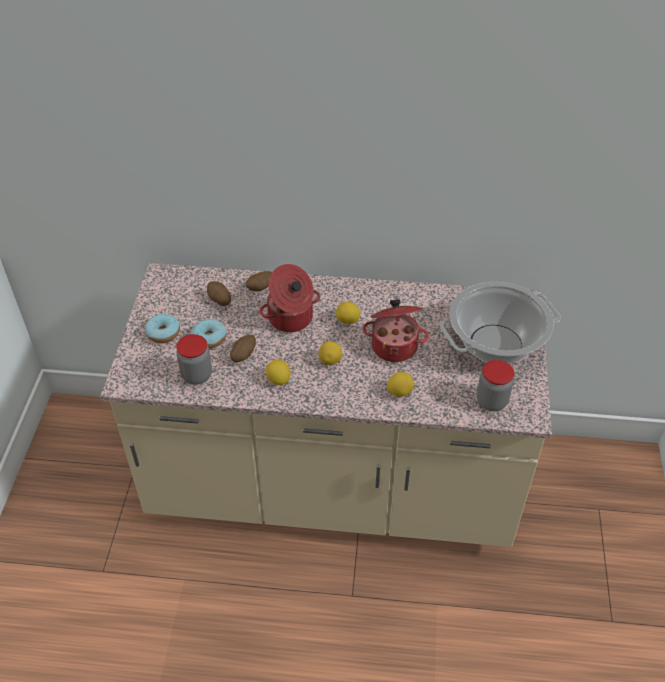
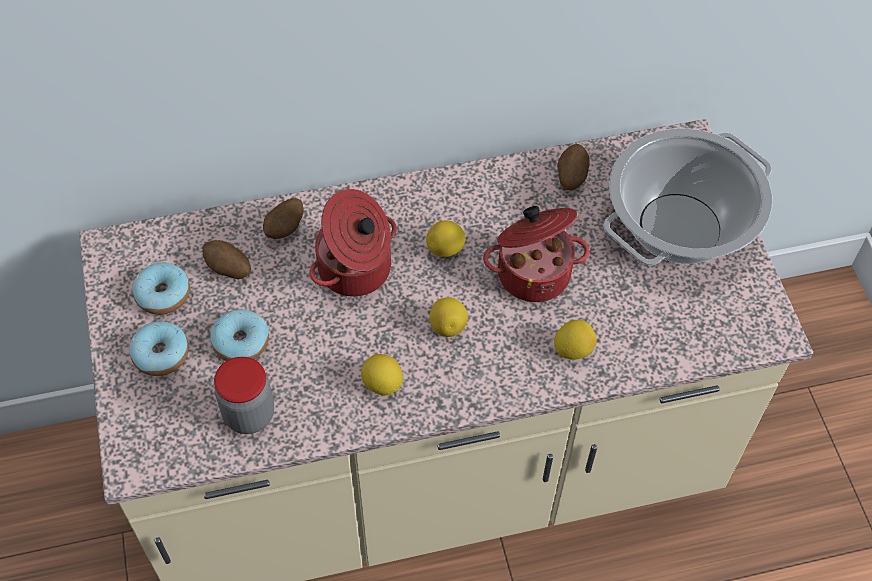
camera: 20 degrees left, 10 degrees up
(178, 304) = (163, 295): none -> donut
(243, 355) = (308, 357): potato -> potato (571, 177)
(491, 401) = (711, 325): jar -> none

